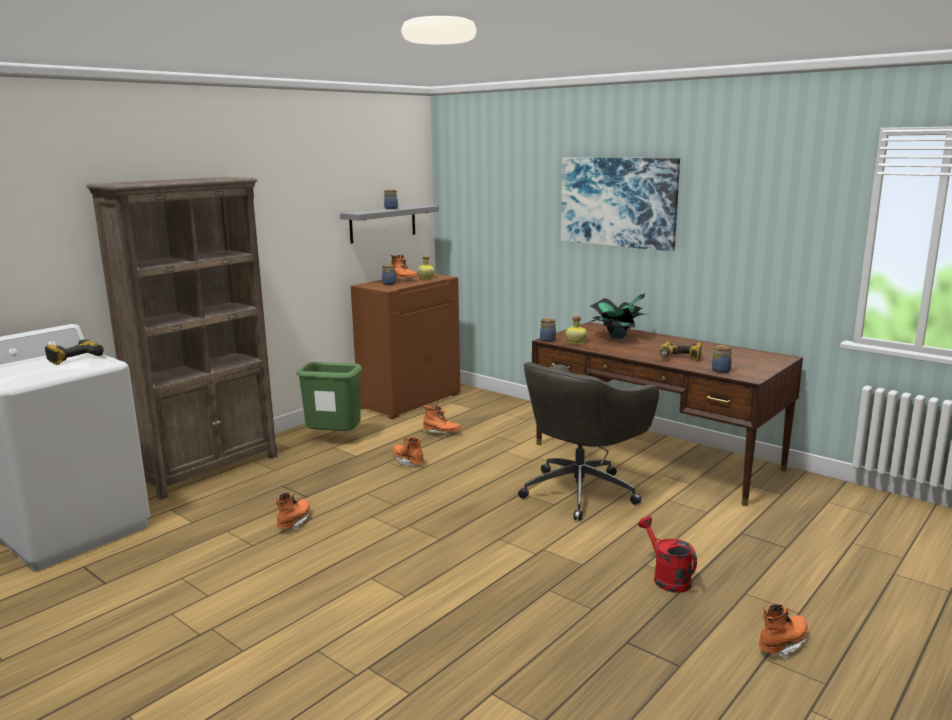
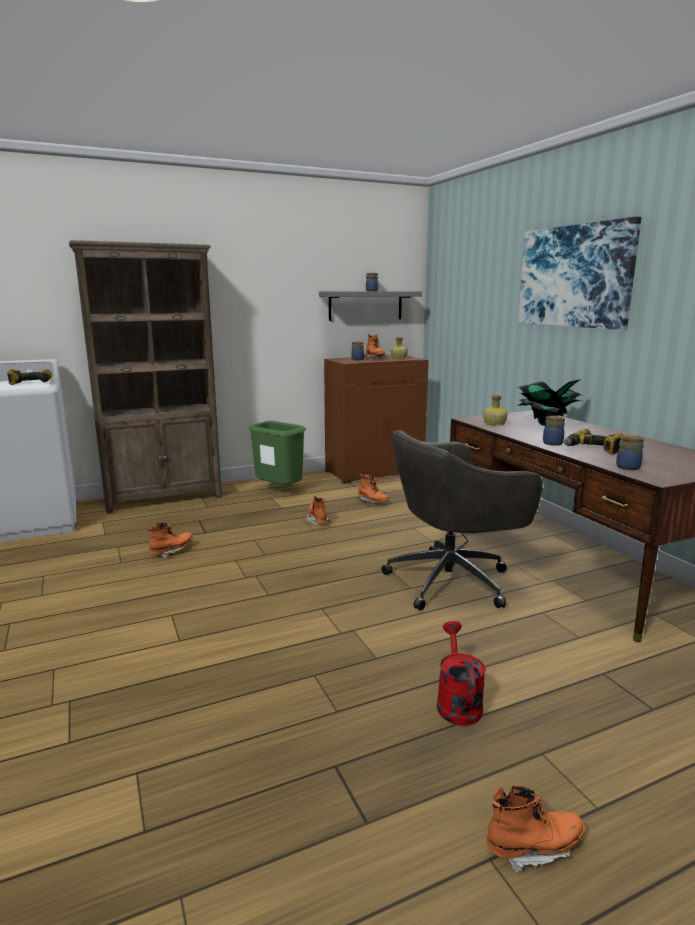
camera: 25 degrees right, 0 degrees up
(548, 340) = (468, 419): jar -> jar (553, 443)

